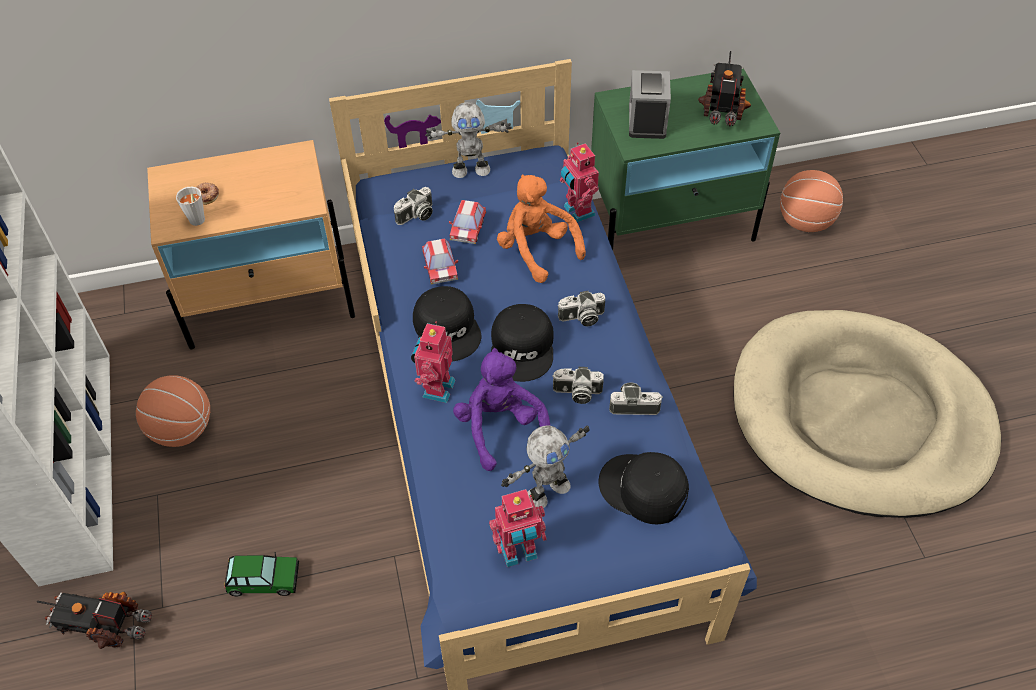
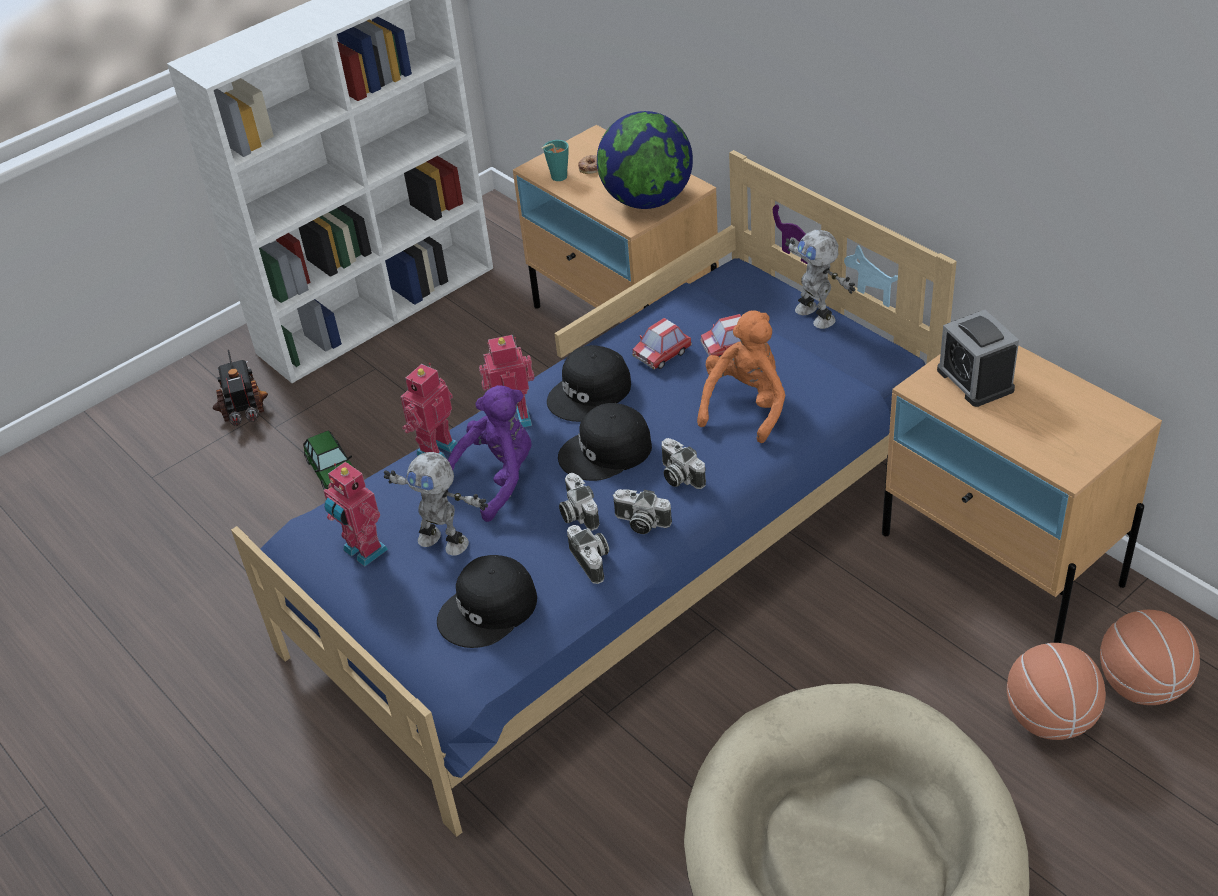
camera: 65 degrees right, 10 degrees down
(181, 429) = (448, 347): basketball -> basketball (1049, 718)
(197, 222) = (556, 178): grey cup -> turquoise cup
(289, 183) = (647, 200): none -> globe
(416, 216) = (717, 309): camera -> camera (640, 523)
(577, 211) = (828, 412): toy robot -> toy robot (435, 449)
(643, 490) = (489, 610): black cap -> black cap turned 135 degrees counterclockwise
(647, 120) = (975, 380): alarm clock -> alarm clock turned 90 degrees counterclockwise
(670, 226) = (1001, 559): green nightstand -> beige nightstand
(724, 105) = (1071, 429): toy truck -> none

